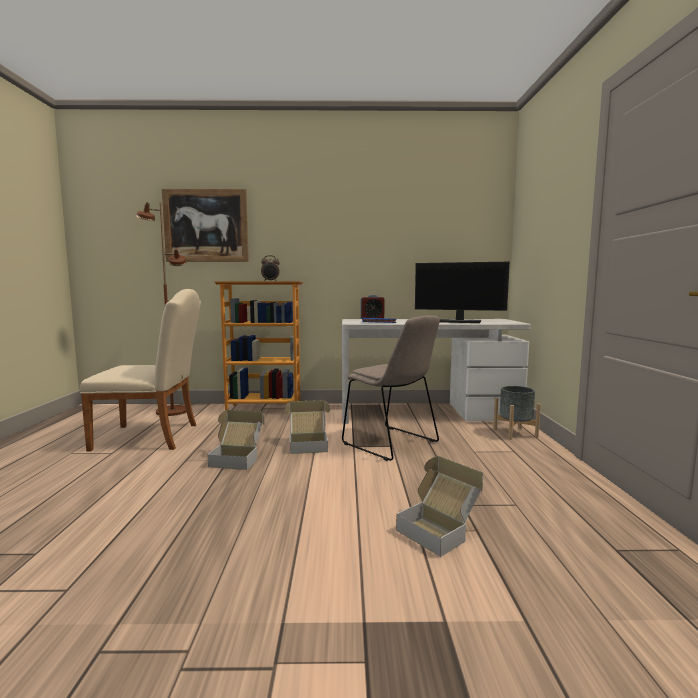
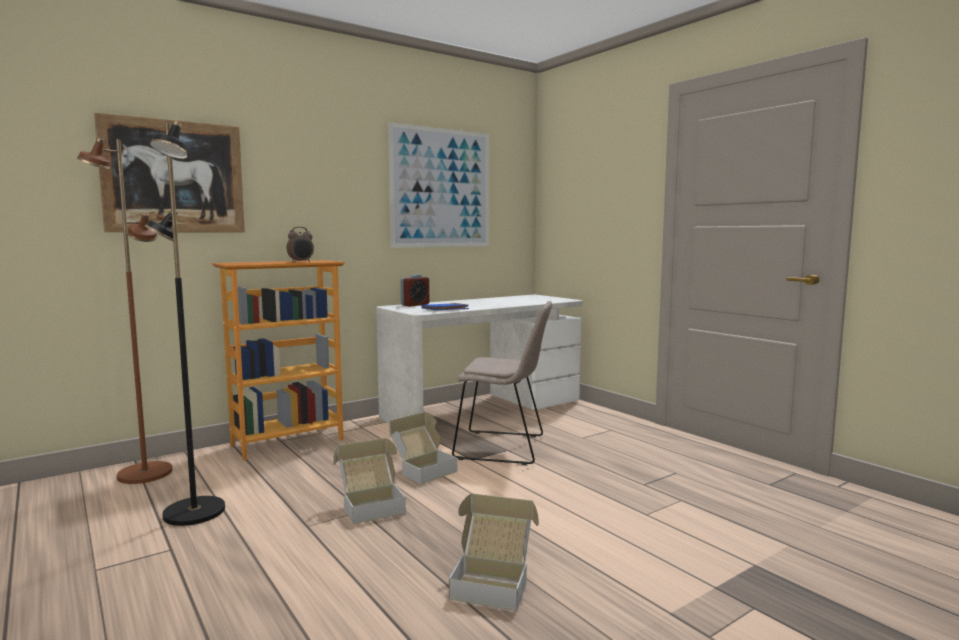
camera: 35 degrees left, 0 degrees up
(153, 437) = (193, 513): beige chair -> black floor lamp
(408, 224) = (441, 188): none -> picture
(440, 531) = (660, 509): cardboard box -> cardboard box (493, 581)
(460, 321) = (517, 302): monitor -> none
(515, 433) = (587, 413): grey planter -> none

